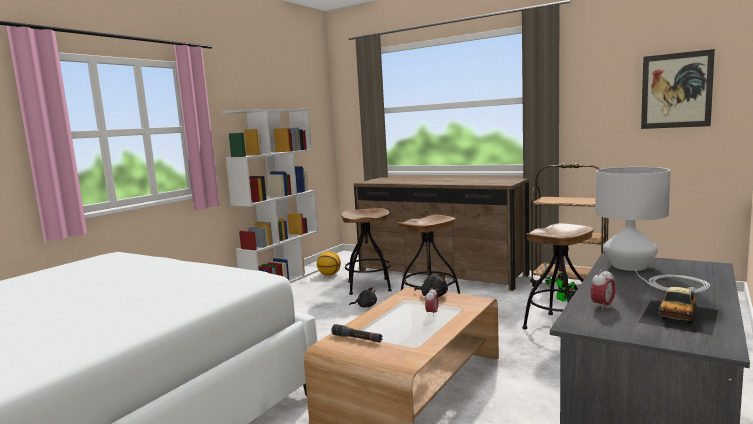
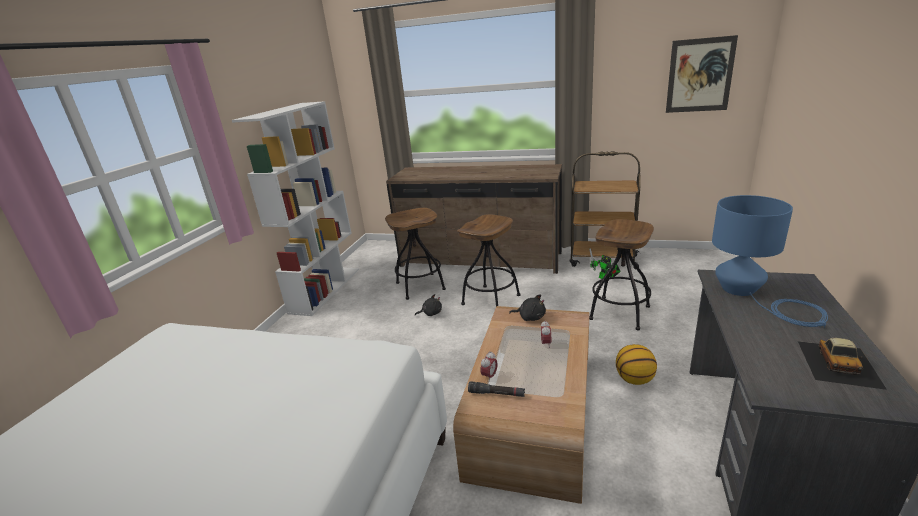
camera: 15 degrees left, 15 degrees up
(329, 274) = (371, 275): basketball -> basketball (634, 379)
(602, 306) = (766, 358): alarm clock -> alarm clock (489, 376)
(646, 273) = (760, 297): white table lamp -> blue table lamp

